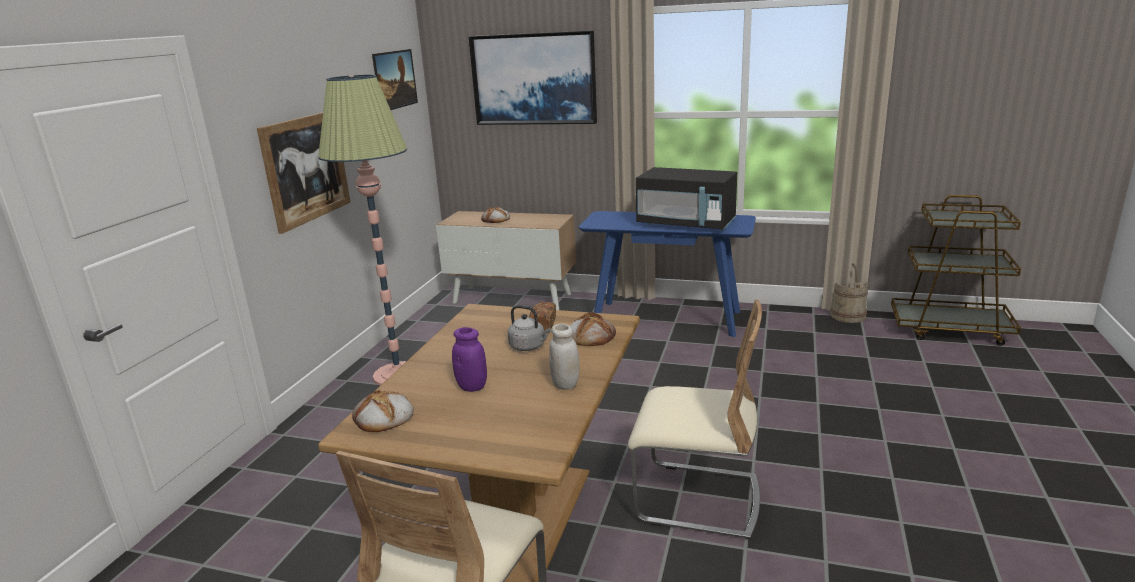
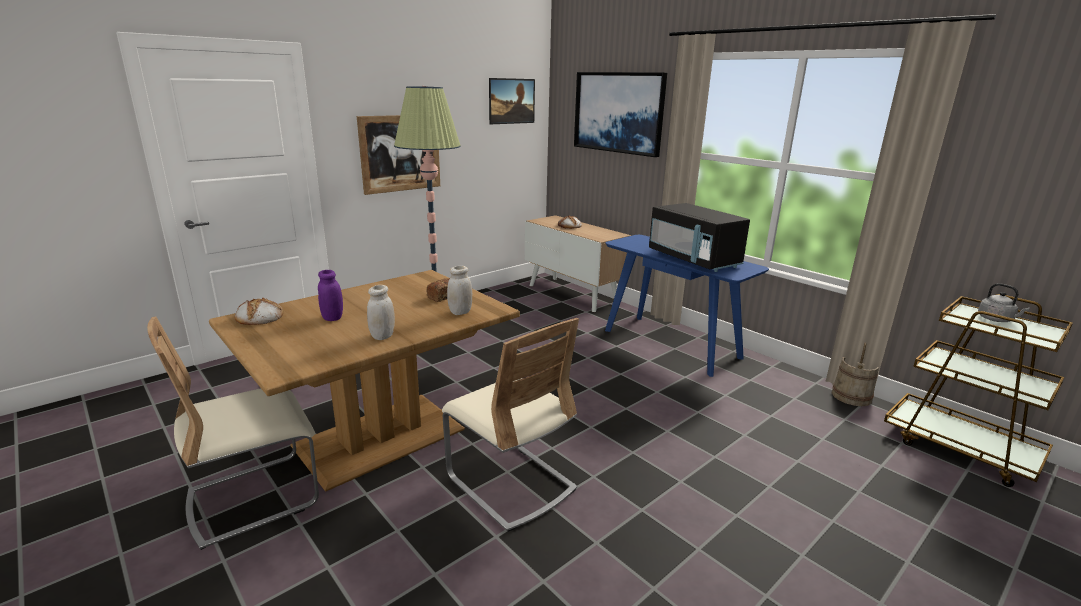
camera: 30 degrees right, 0 degrees up
(529, 347) = (410, 306): grey kettle -> grey kettle (996, 320)
(590, 335) = (460, 312): bread -> white jar

